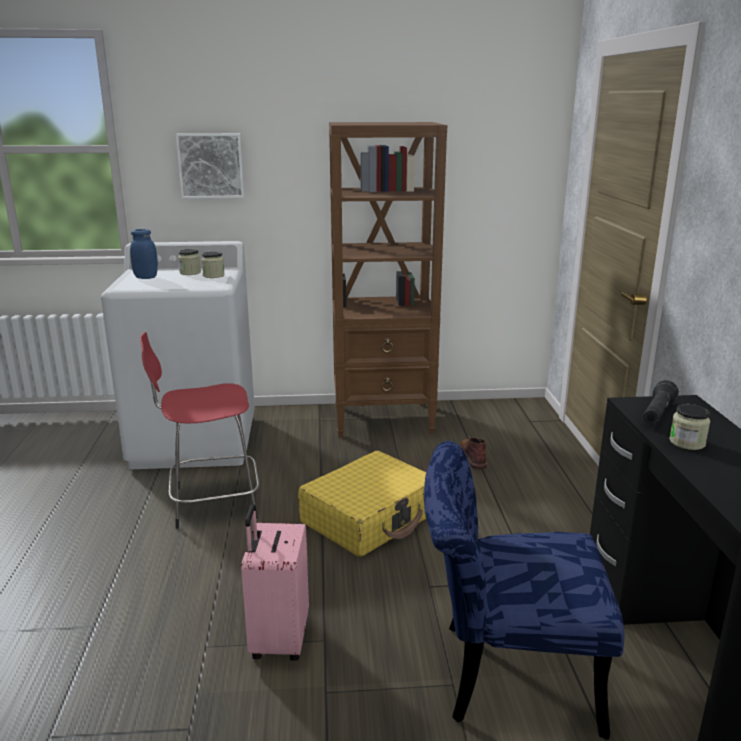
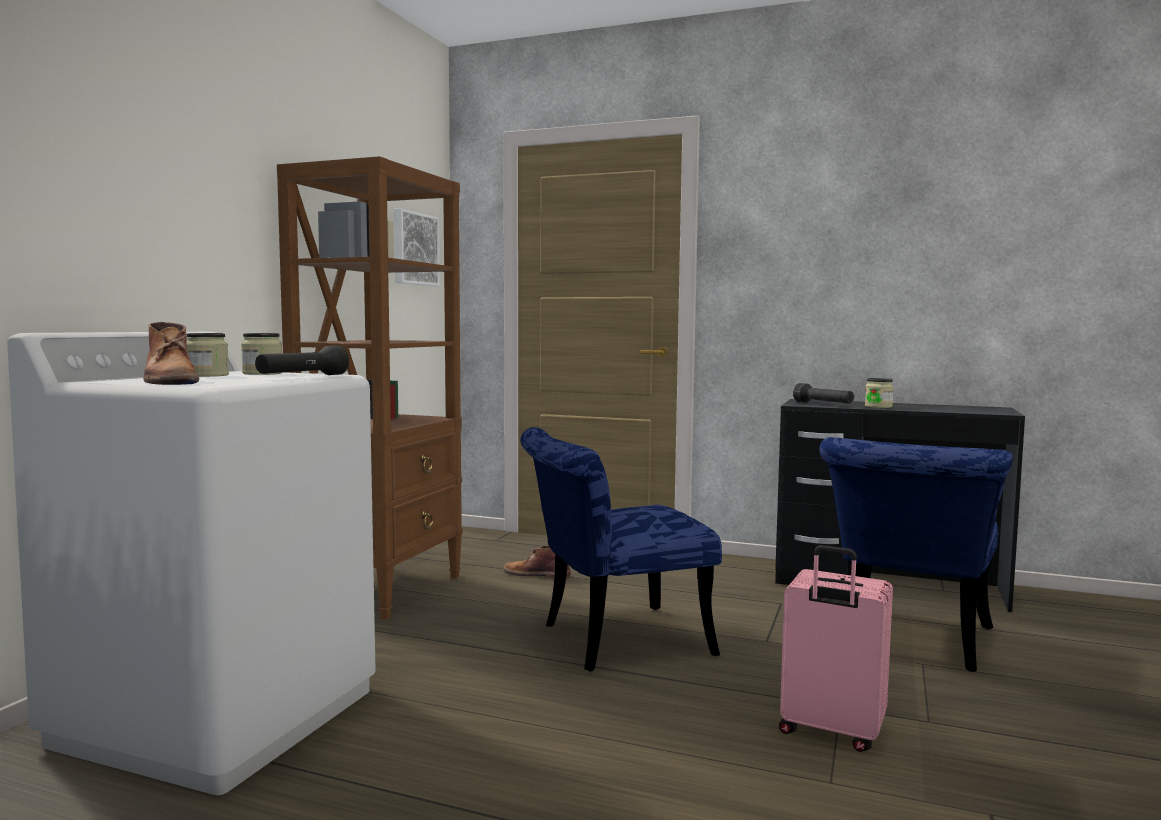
camera: 65 degrees left, 15 degrees down
(146, 277) = (170, 381): blue jar -> brown boot
(195, 285) = (302, 377): none -> black flashlight
(211, 165) = (115, 202): picture -> picture (414, 249)
(211, 503) = (461, 730): red stool -> none
(370, 517) = (611, 640): yellow suitcase -> blue chair

